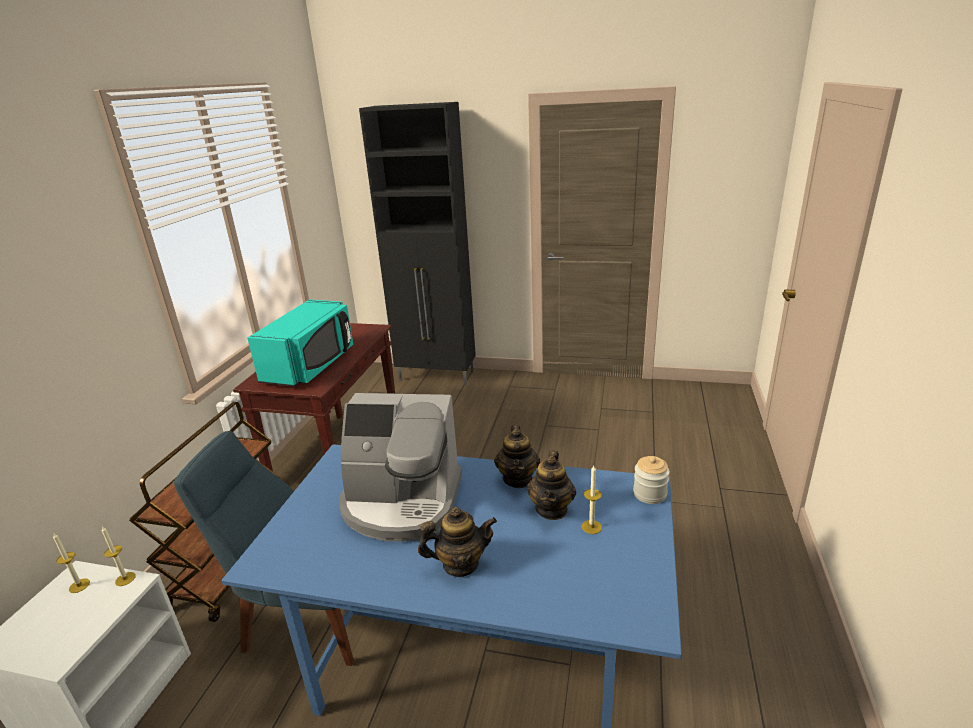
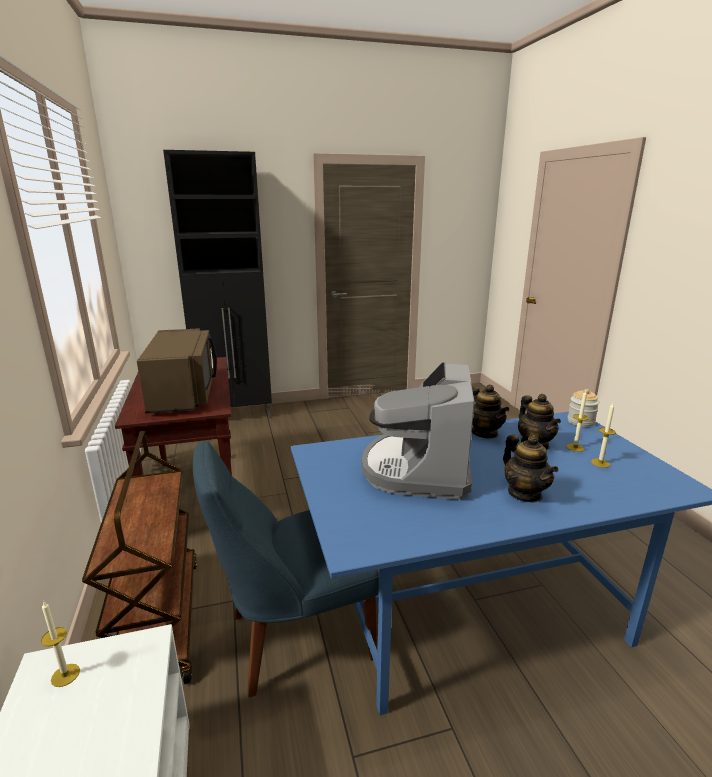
camera: 30 degrees left, 5 degrees down
(125, 579) = (129, 644): candle -> candle (600, 463)
(312, 365) = (184, 394): turquoise microwave -> brown microwave
(402, 502) = (418, 469): coffee machine -> coffee machine turned 120 degrees clockwise
(460, 564) = (524, 493): teapot -> teapot turned 105 degrees clockwise

